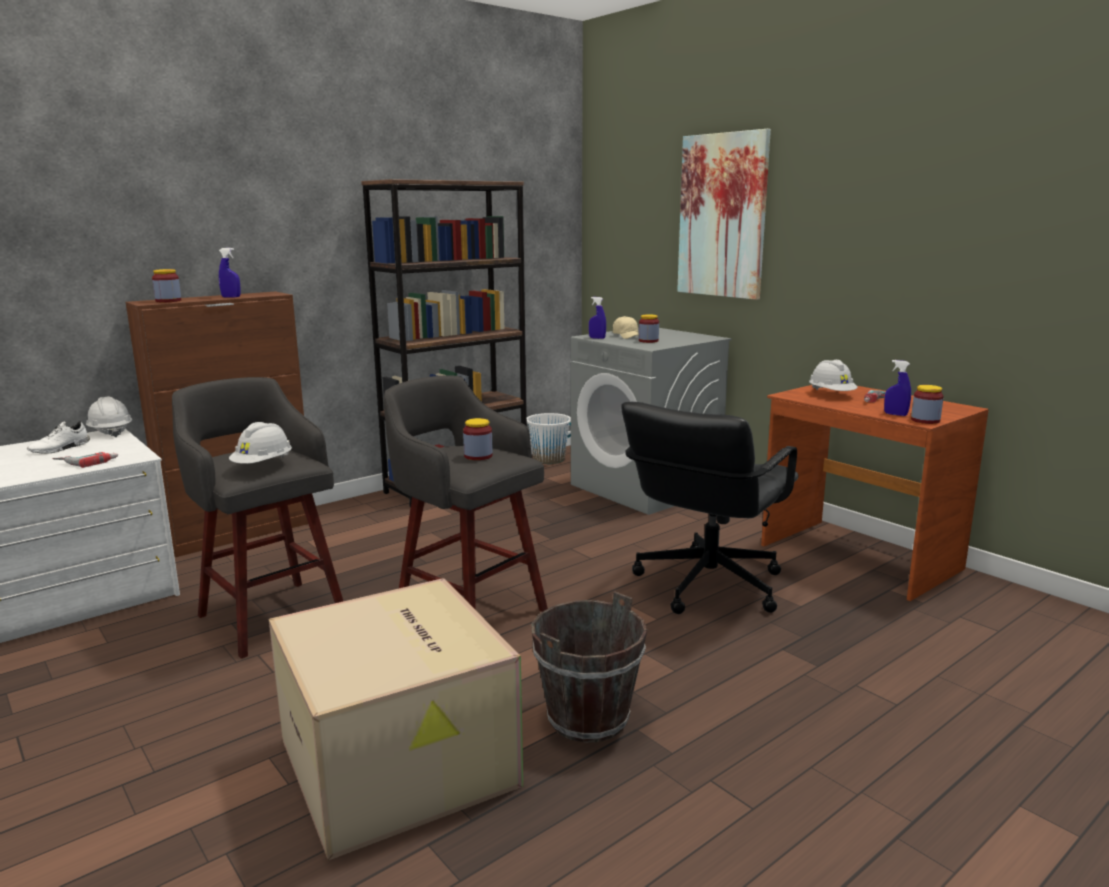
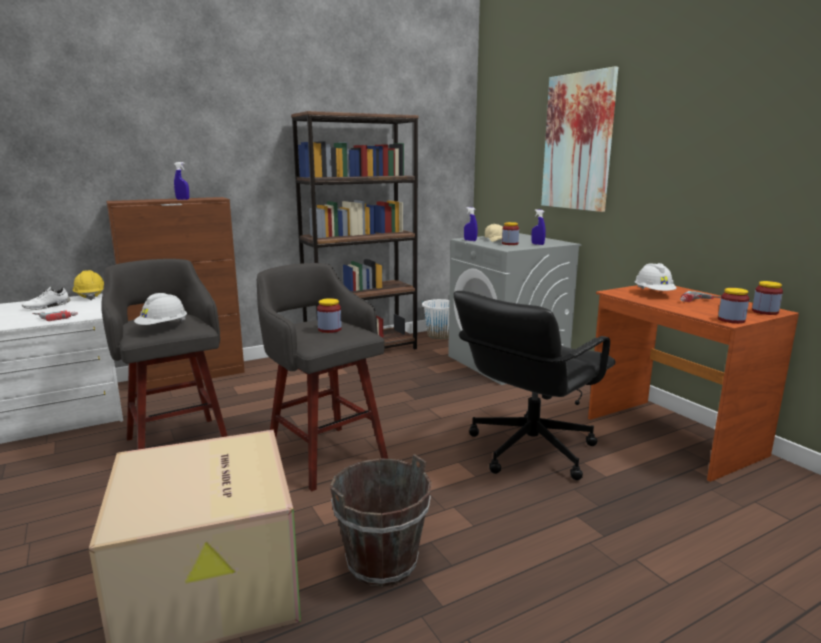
camera: 10 degrees right, 0 degrees up
(110, 432) = (91, 296): white hard hat -> yellow hard hat
(168, 301) = (134, 201): jar -> jar (765, 312)
(895, 414) = (705, 313): blue spray bottle -> blue spray bottle (537, 244)

